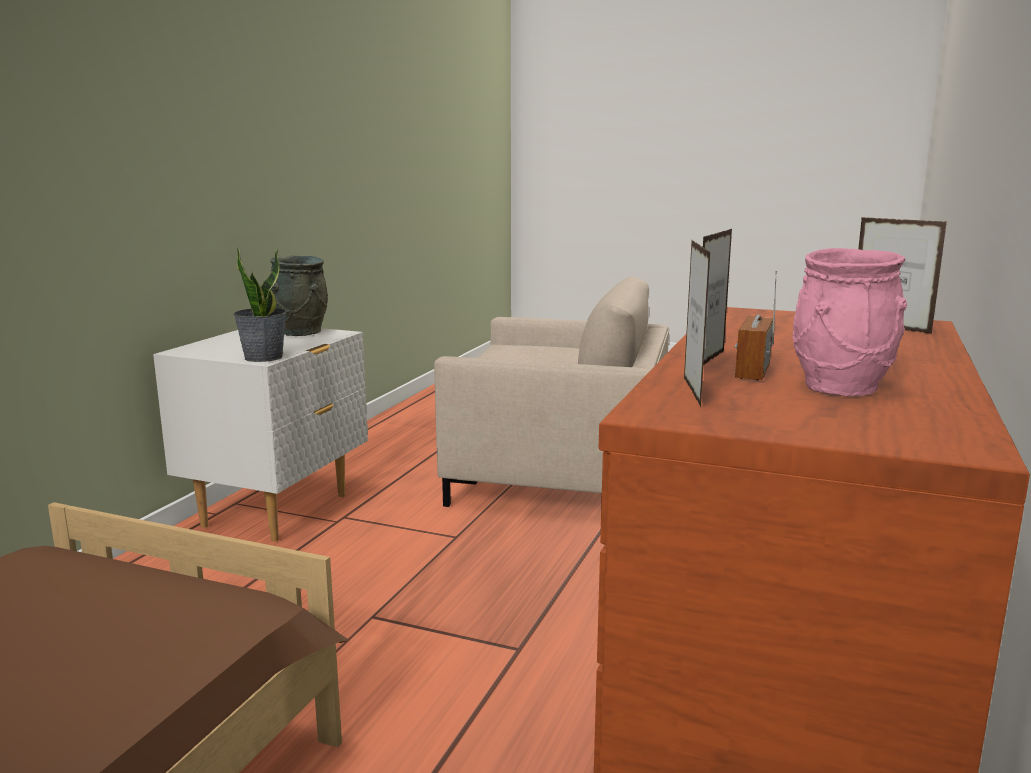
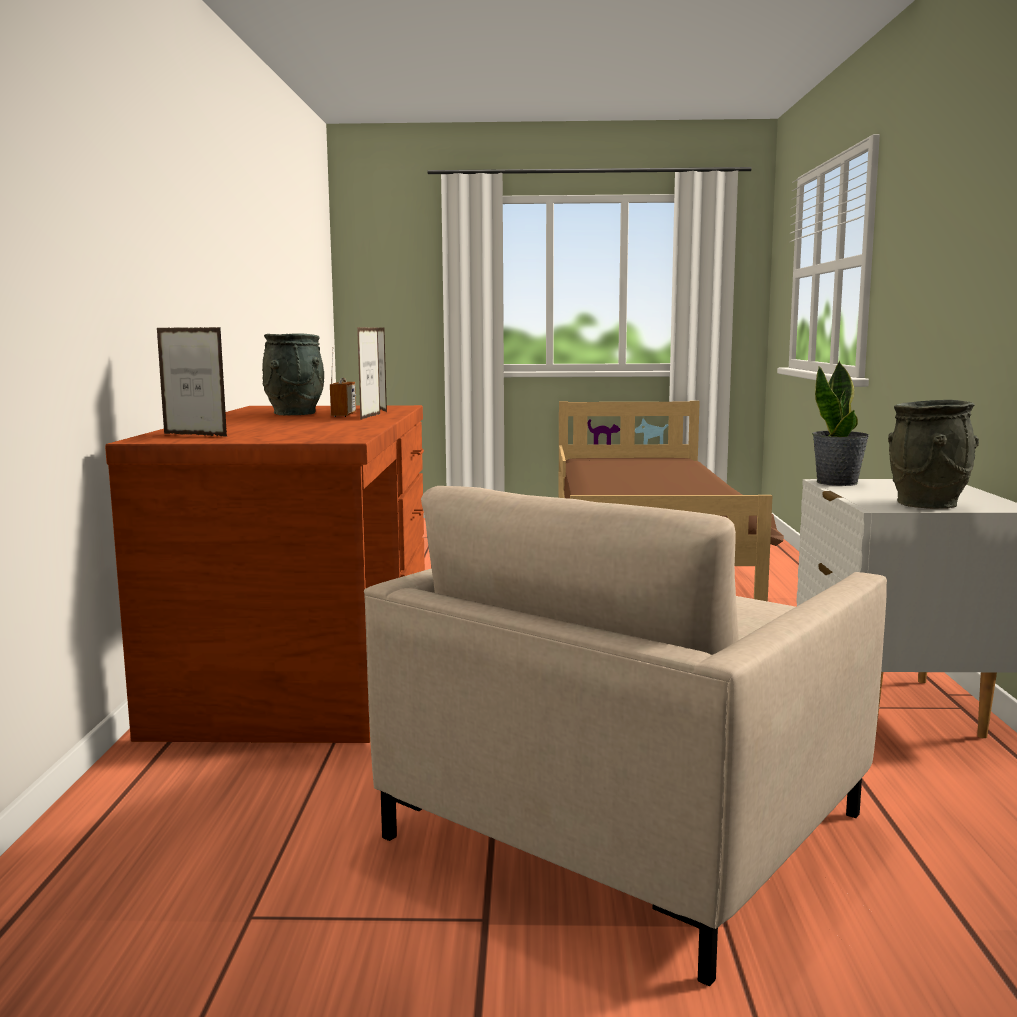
camera: 160 degrees right, 5 degrees down
(560, 477) = (623, 824): beige armchair -> beige armchair turned 45 degrees counterclockwise
(839, 387) = (295, 413): pink vase -> grey vase

